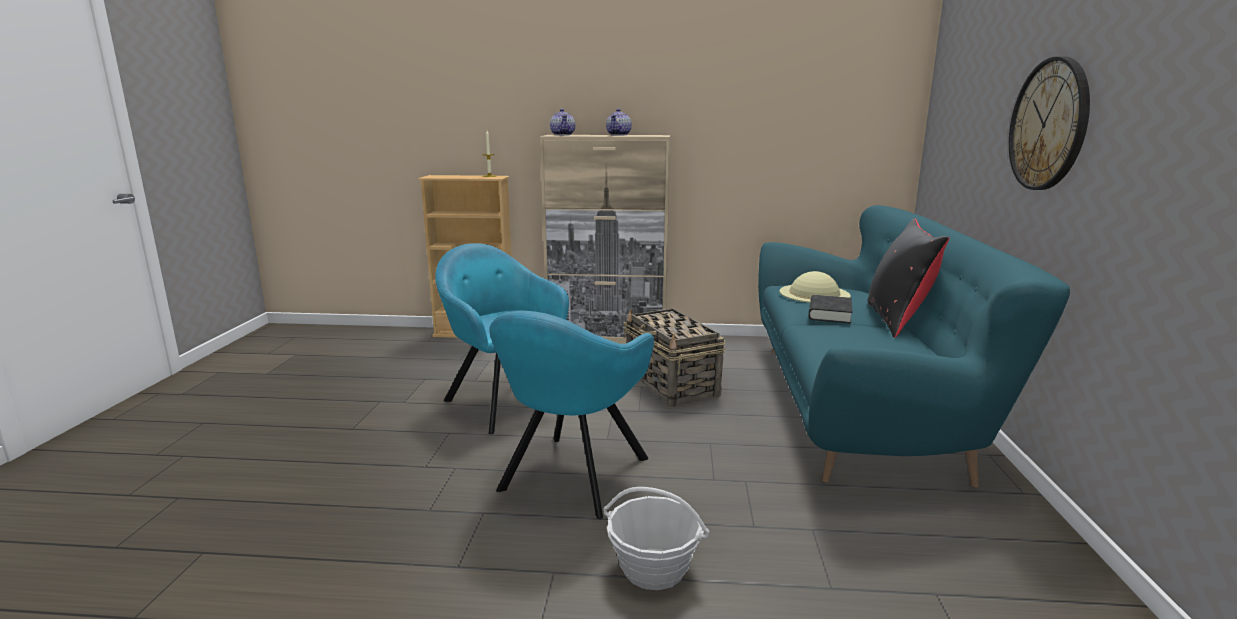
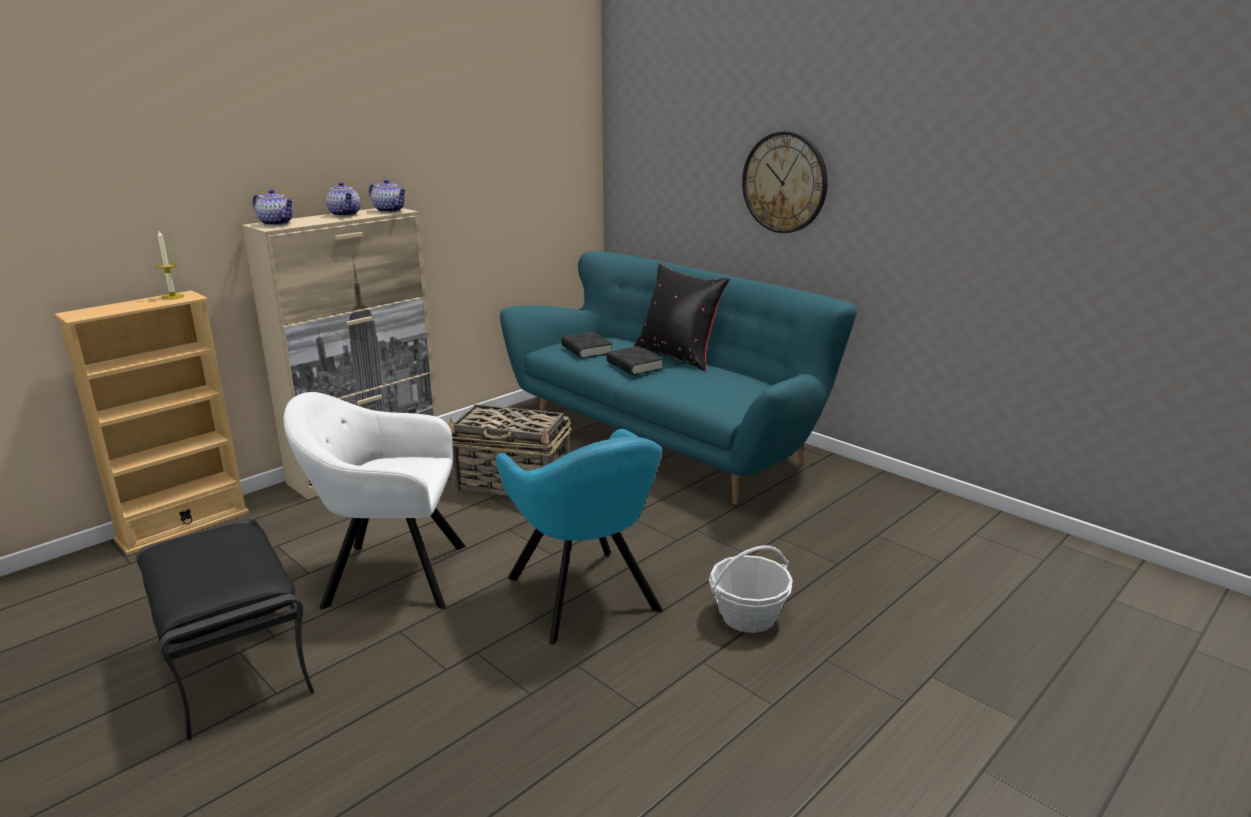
camera: 50 degrees left, 5 degrees up
(366, 405) = (231, 664): none -> black ottoman
(503, 401) = (389, 575): turquoise armchair -> white armchair
(653, 135) = (390, 211): none -> teapot
(814, 293) = (586, 350): beige hat -> black book

